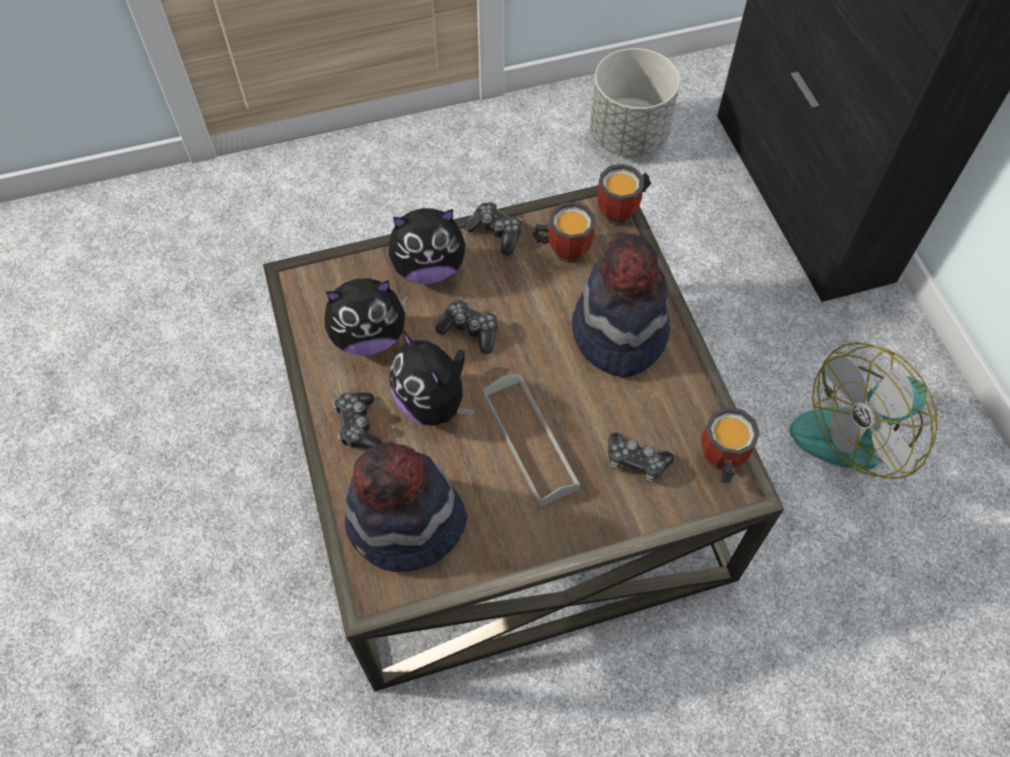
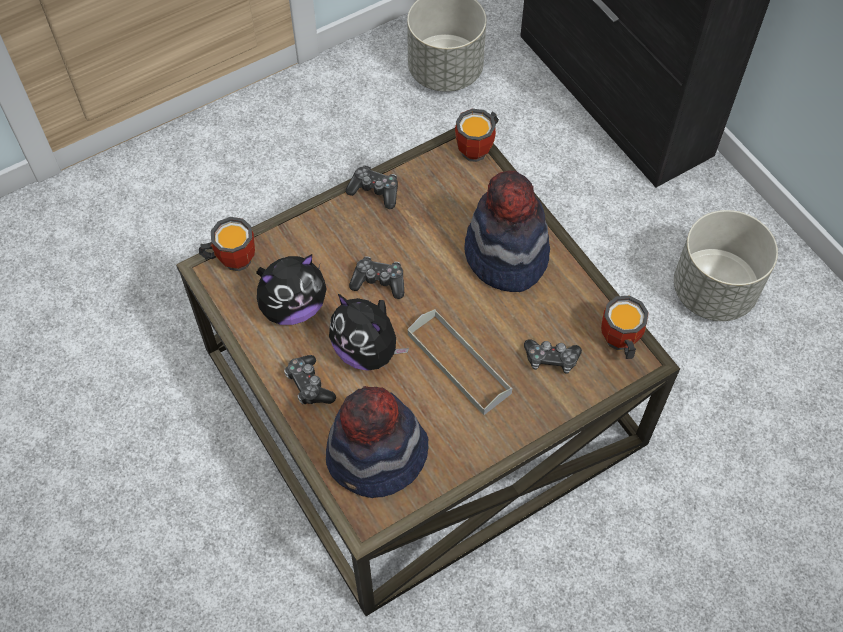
camera: 15 degrees left, 0 degrees up
(429, 268) = (326, 235): plush toy -> none
(563, 248) = (437, 192): mug -> mug (231, 258)
(858, 429) = (714, 291): fan -> grey planter

